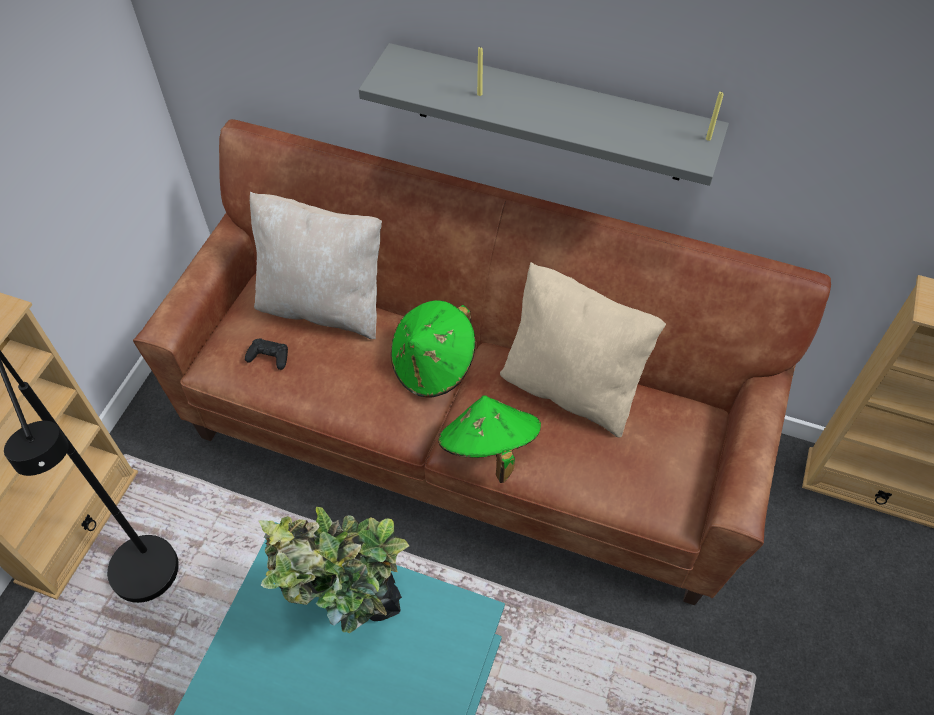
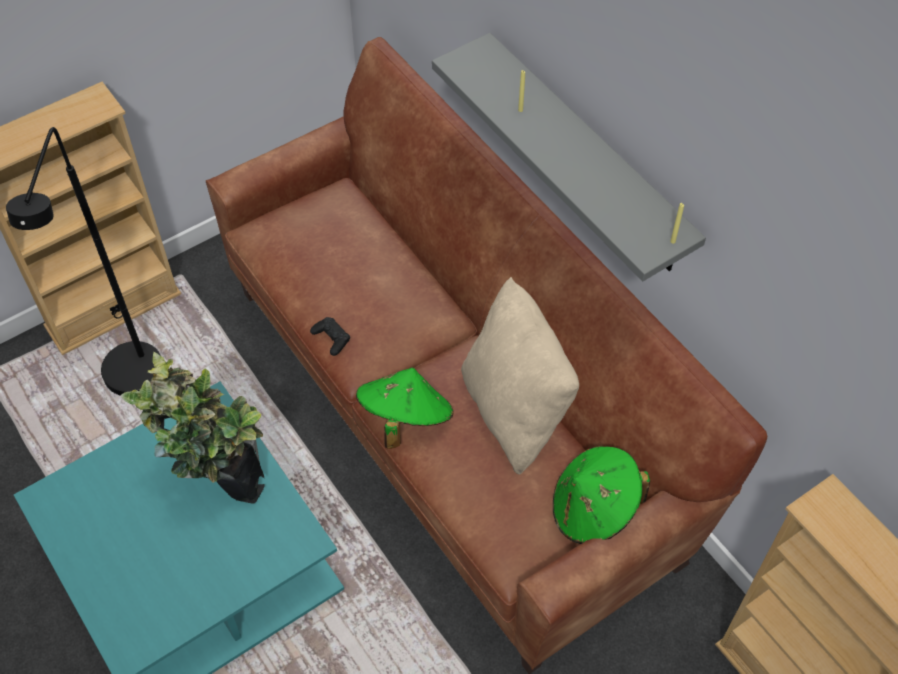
camera: 35 degrees right, 0 degrees up
(269, 357) = (297, 249): black game controller -> black game controller (331, 338)
(323, 305) = (372, 231): beige pillow -> none
(433, 365) = (417, 328): green hat -> green hat (593, 509)

